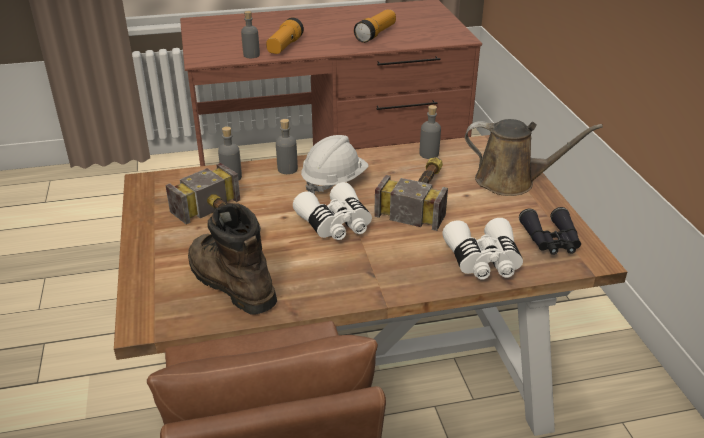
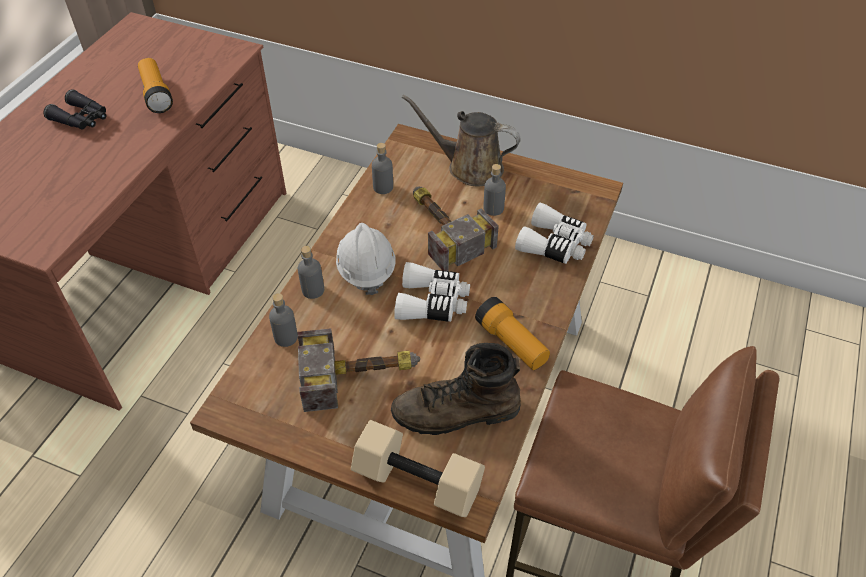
camera: 55 degrees left, 15 degrees up
(147, 290) = (420, 480): none -> beige dumbbell
(251, 55) = (85, 204): grey bottle -> grey bottle (493, 208)
(284, 46) = (98, 169): flashlight -> flashlight (511, 343)
(511, 181) = (469, 167): brown watering can -> brown watering can turned 120 degrees counterclockwise
(551, 240) = (561, 195): black binoculars -> black binoculars (82, 119)

